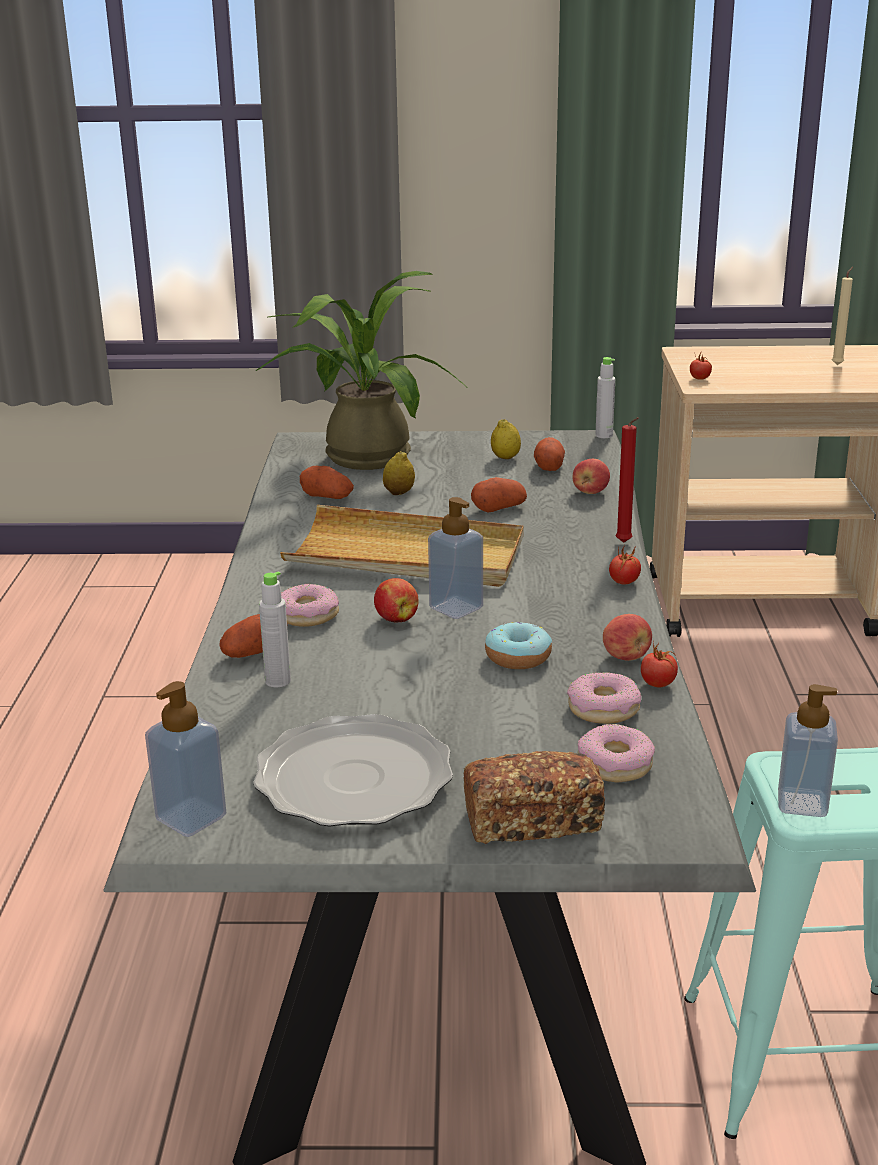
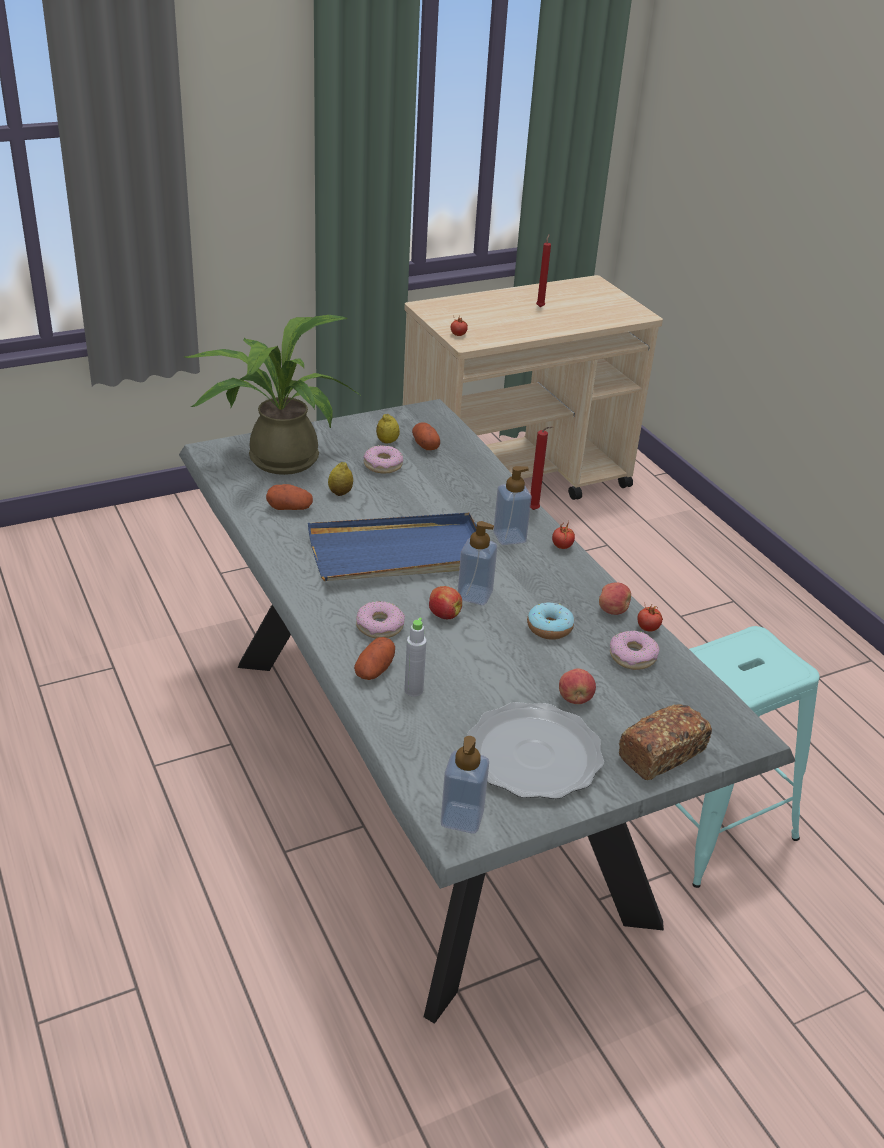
camera: 30 degrees left, 10 degrees up
(407, 555) = (400, 554): beige tray -> blue tray
(499, 508) = (425, 494): potato -> none
(590, 492) = (474, 465): apple -> apple (575, 699)
(604, 435) = (438, 406): grey bottle -> none
(614, 764) = (672, 698): donut -> donut (383, 465)
(802, 803) = (737, 681): soap dispenser -> soap dispenser (509, 537)
(838, 364) = (540, 306): beige candle -> red candle

